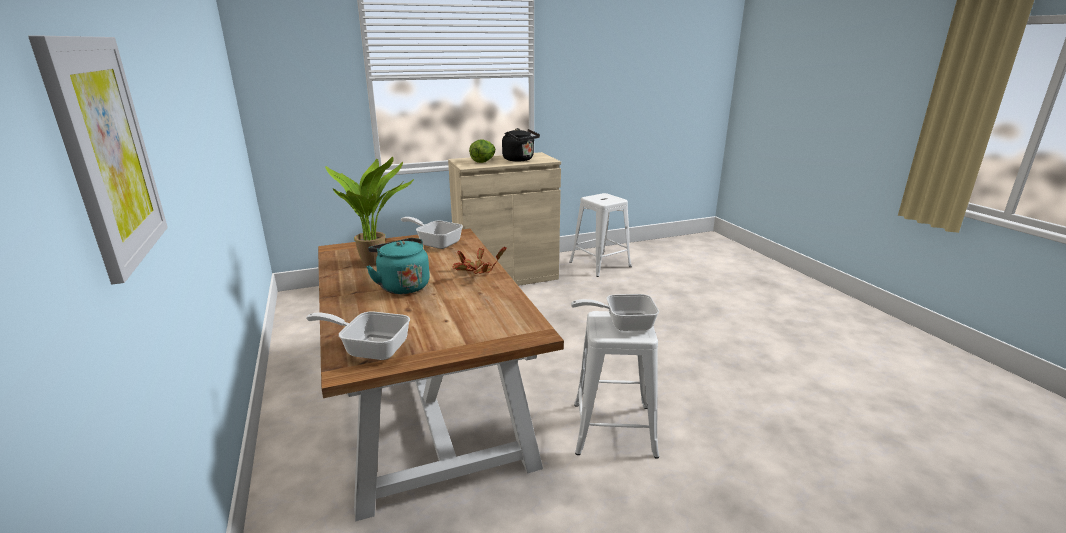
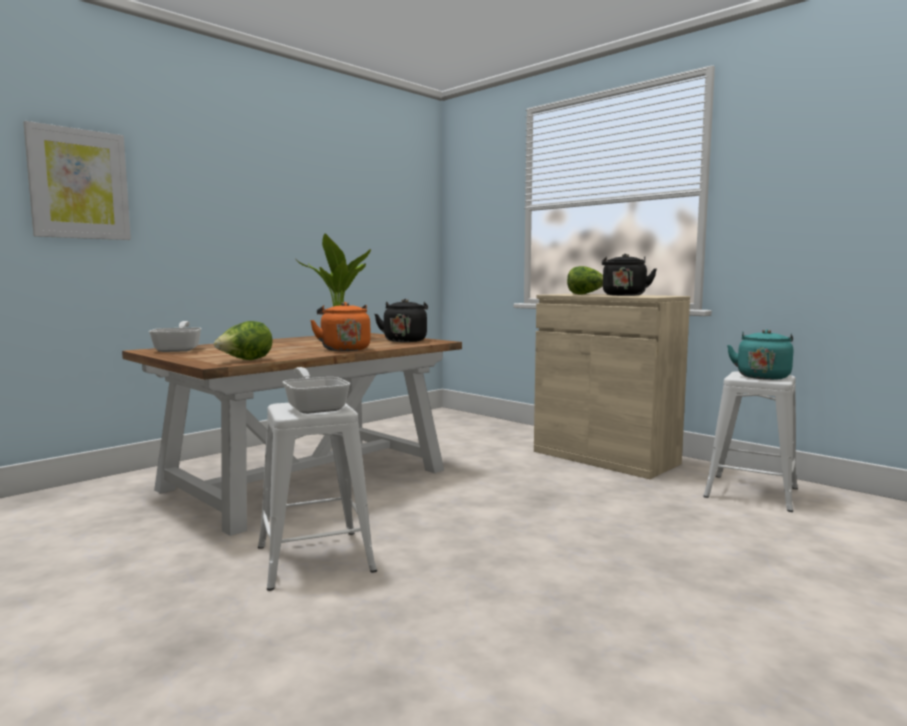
camera: 65 degrees right, 15 degrees down
(402, 286) = (295, 344): turquoise kettle -> turquoise kettle (762, 376)
(436, 243) = (405, 340): frying pan -> black kettle
(475, 271) = (344, 349): potted plant -> orange kettle
(519, 318) = (245, 360): none -> lettuce

